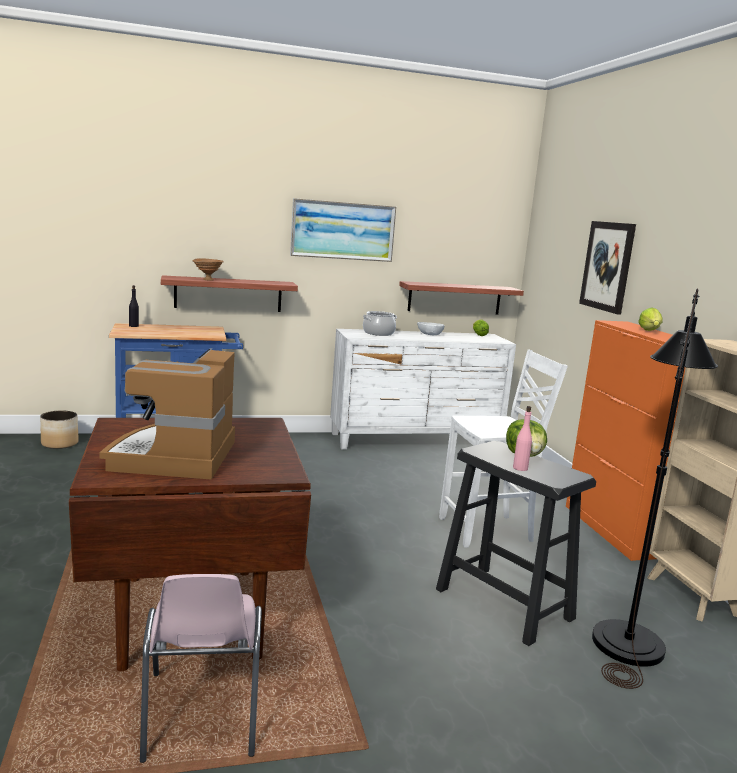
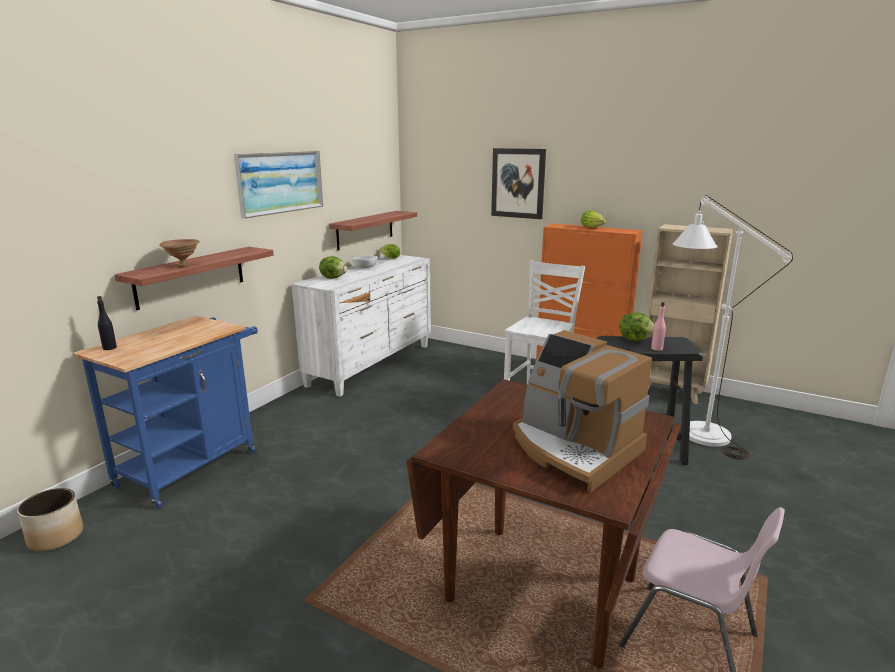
camera: 45 degrees left, 5 degrees up
(378, 333) = (333, 278): cooking pot -> lettuce
(630, 634) = (696, 428): black floor lamp -> white floor lamp

